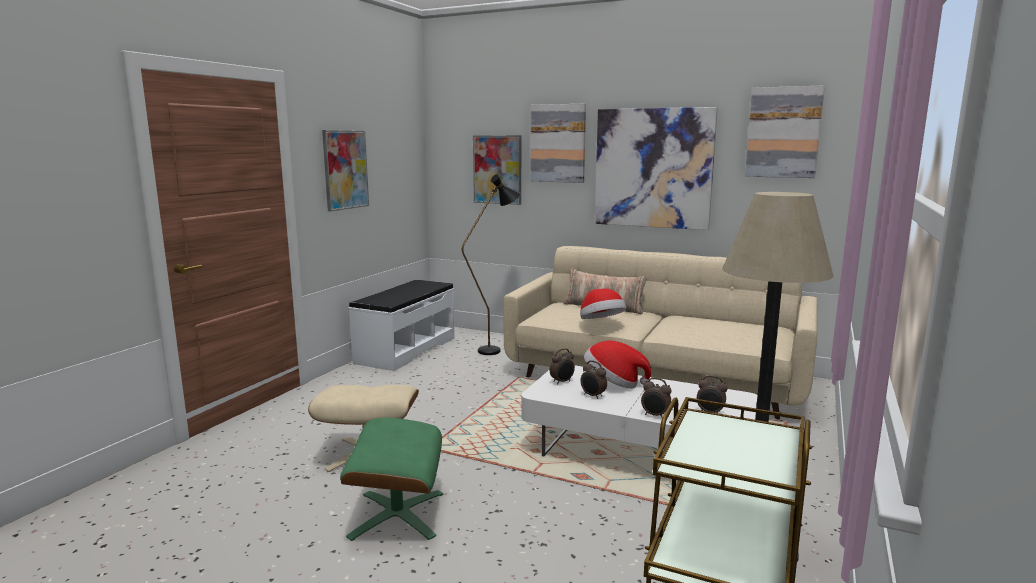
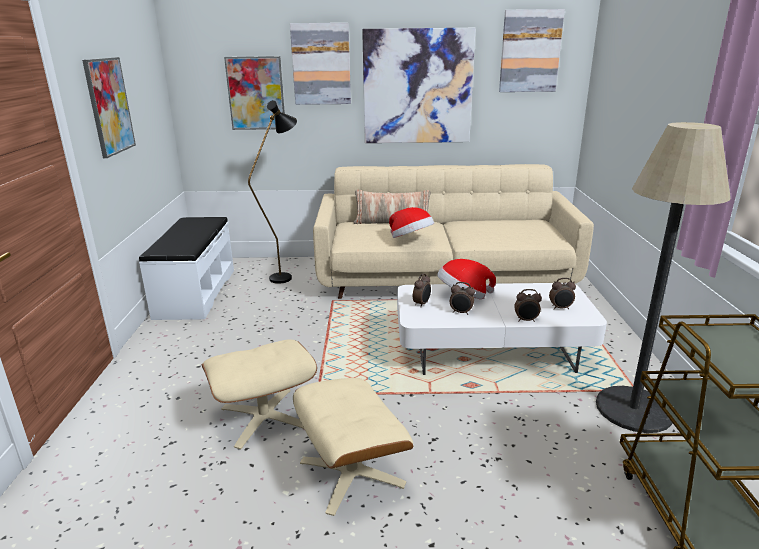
camera: 25 degrees left, 10 degrees up
(397, 514) = (351, 473): green ottoman -> beige ottoman

